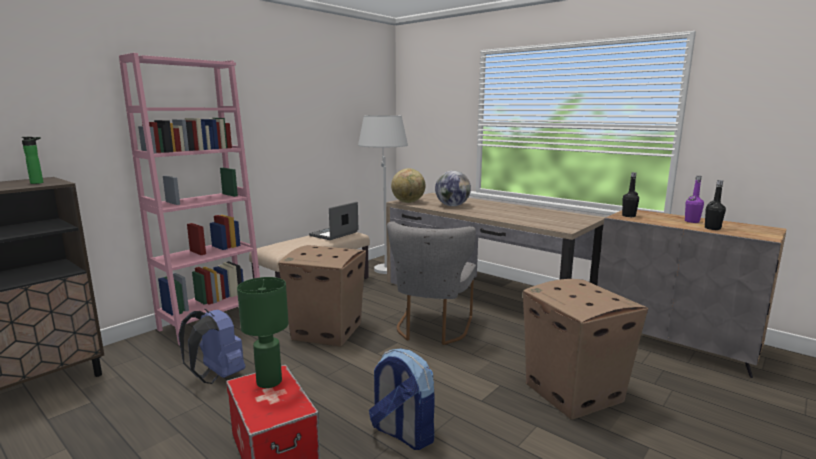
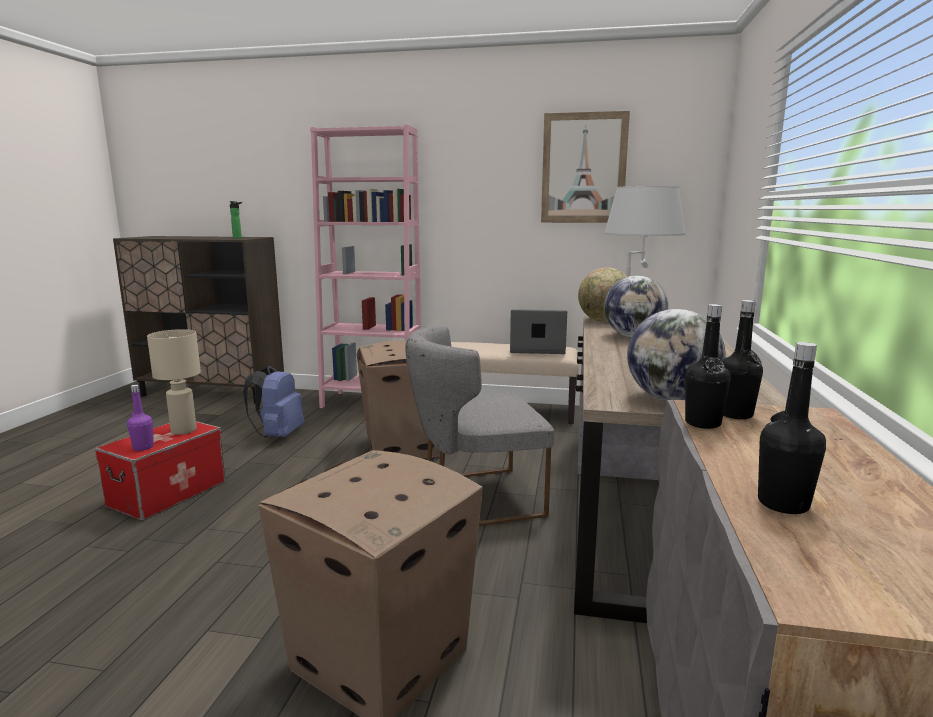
camera: 60 degrees right, 0 degrees up
(270, 381) = (184, 430): green table lamp -> beige table lamp
(333, 101) = (583, 168): none -> picture
(402, 433) = (213, 544): backpack -> none
(568, 222) = (671, 399): none -> globe
(637, 220) = (702, 423): none -> black bottle
(692, 221) = (832, 477): purple bottle -> purple bottle (143, 447)

